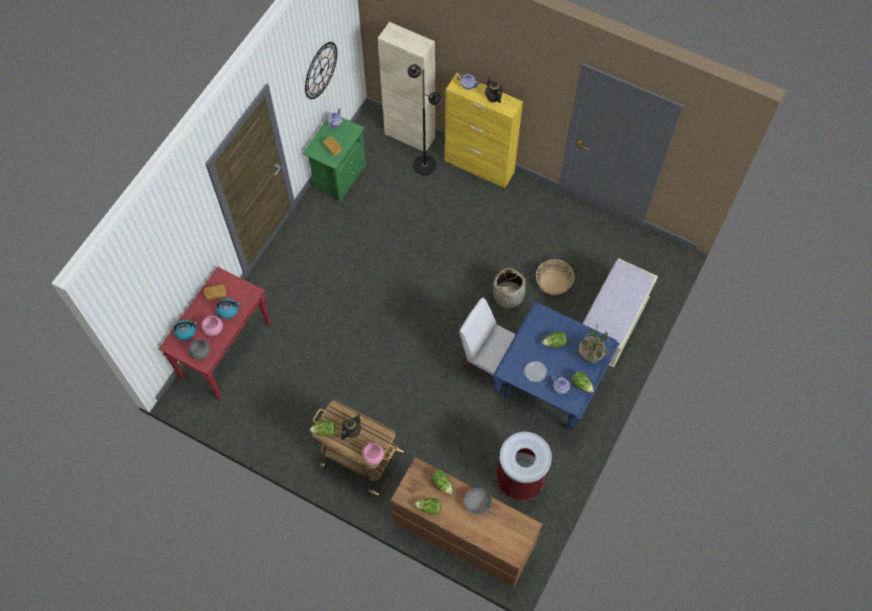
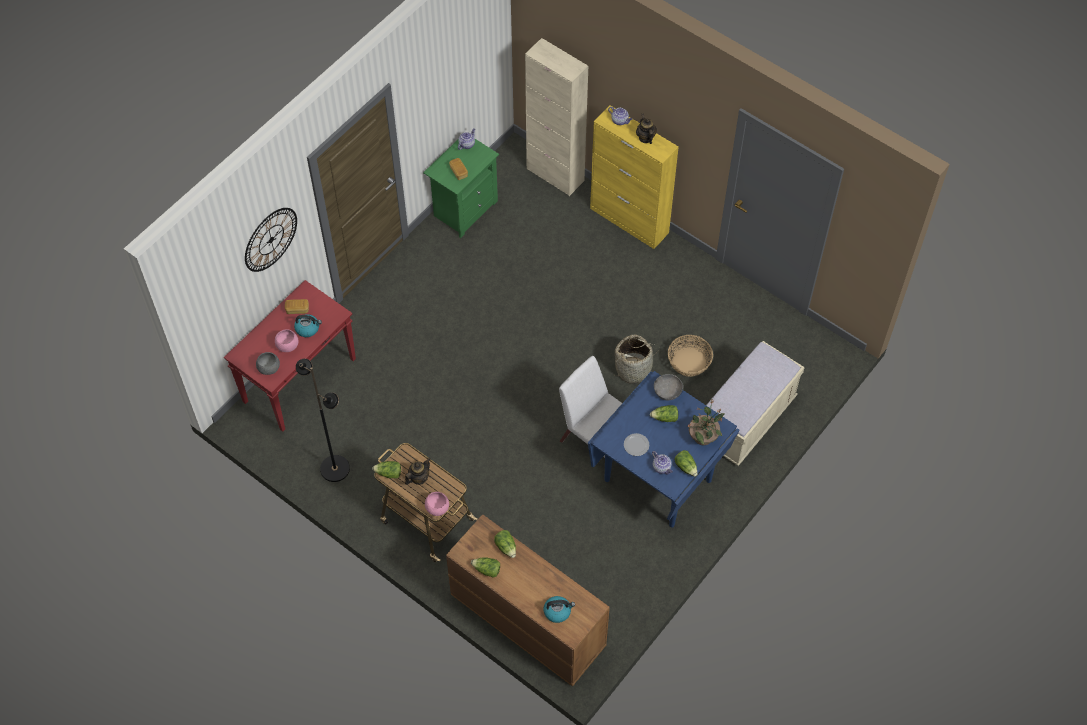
camera: 10 degrees right, 5 degrees down
(186, 332) = (257, 344): kettle -> kettle (557, 611)
(321, 70) = (456, 81): wall clock -> wall clock (271, 239)
(424, 165) = (566, 210): black floor lamp -> black floor lamp (335, 468)
(477, 503) = (542, 574): grey bowl -> grey bowl (667, 392)
(520, 479) = (605, 572): trash can -> none

